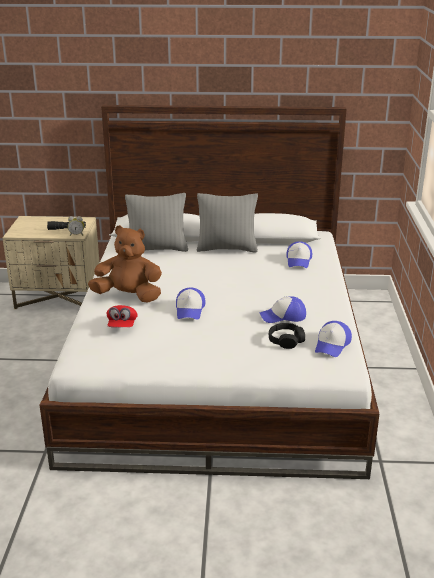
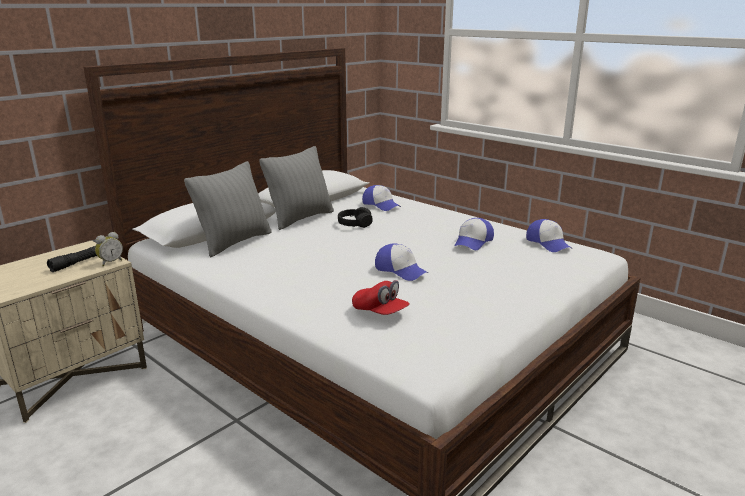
camera: 50 degrees left, 5 degrees down
(129, 296) = (313, 288): brown plush toy -> none
(286, 340) = (518, 255): black headphones -> black headphones (355, 223)

